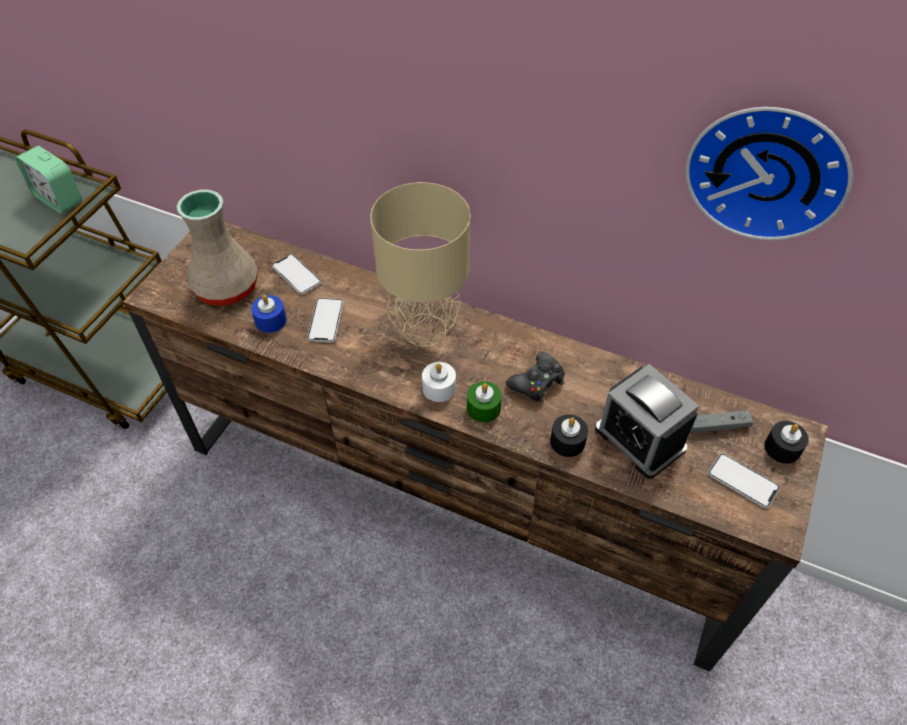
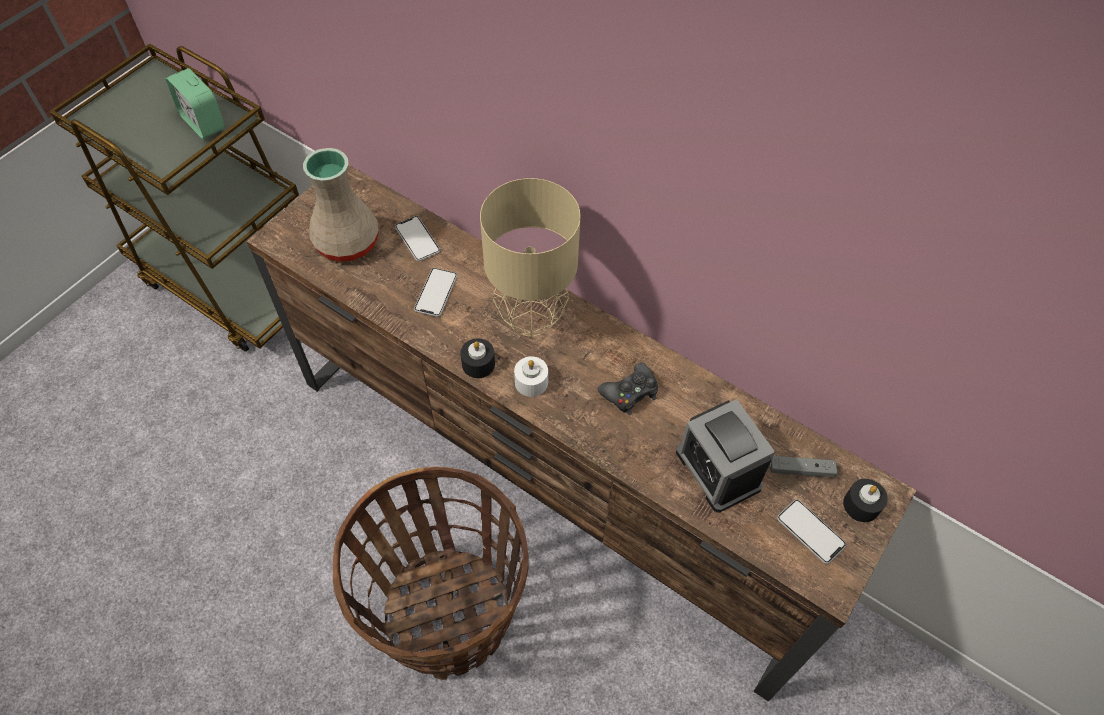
camera: 10 degrees right, 5 degrees up
(270, 320) = (383, 284): blue candle -> none
(380, 649) = (448, 614): none -> basket
(483, 408) = (570, 410): green candle -> none
(567, 441) = (645, 459): black candle -> black candle (478, 364)
(768, 169) = (870, 237): wall clock -> none

